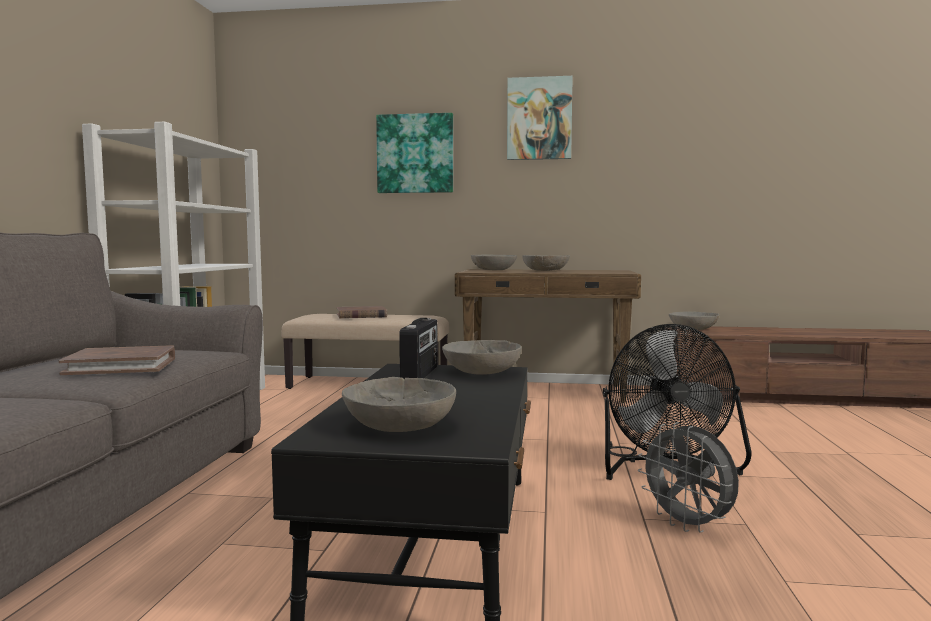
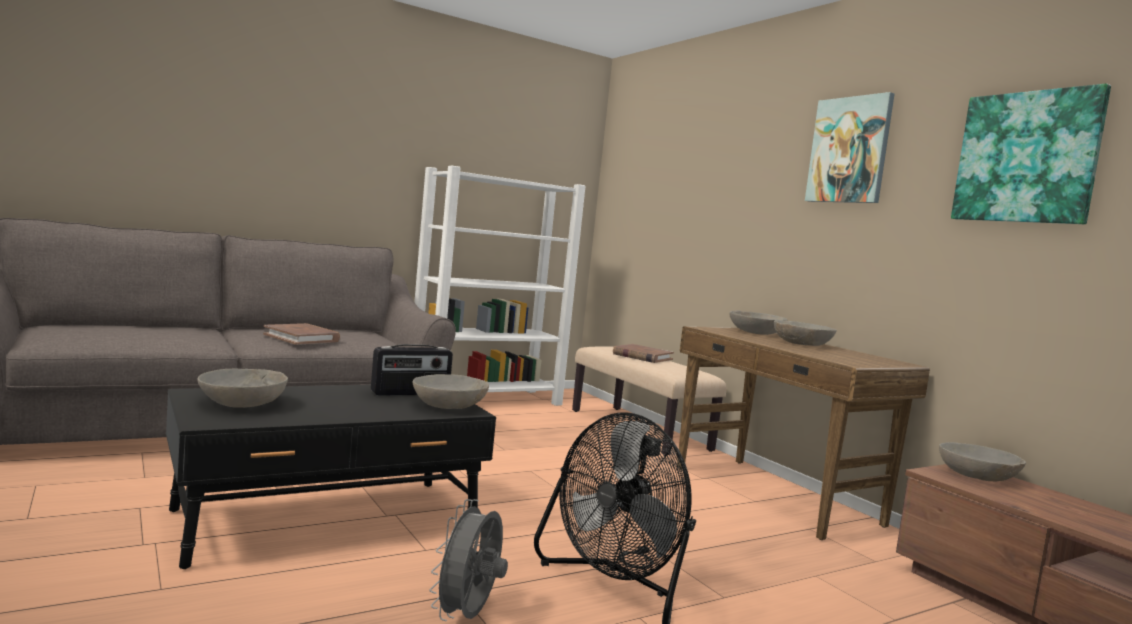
camera: 50 degrees right, 0 degrees up
(415, 154) = (727, 191): picture -> picture (1027, 157)

